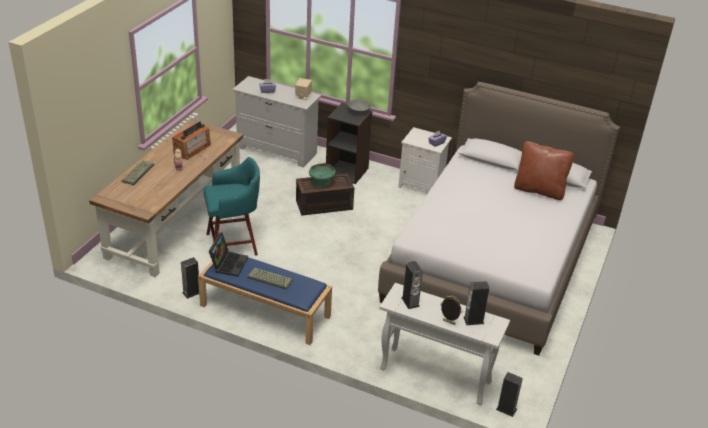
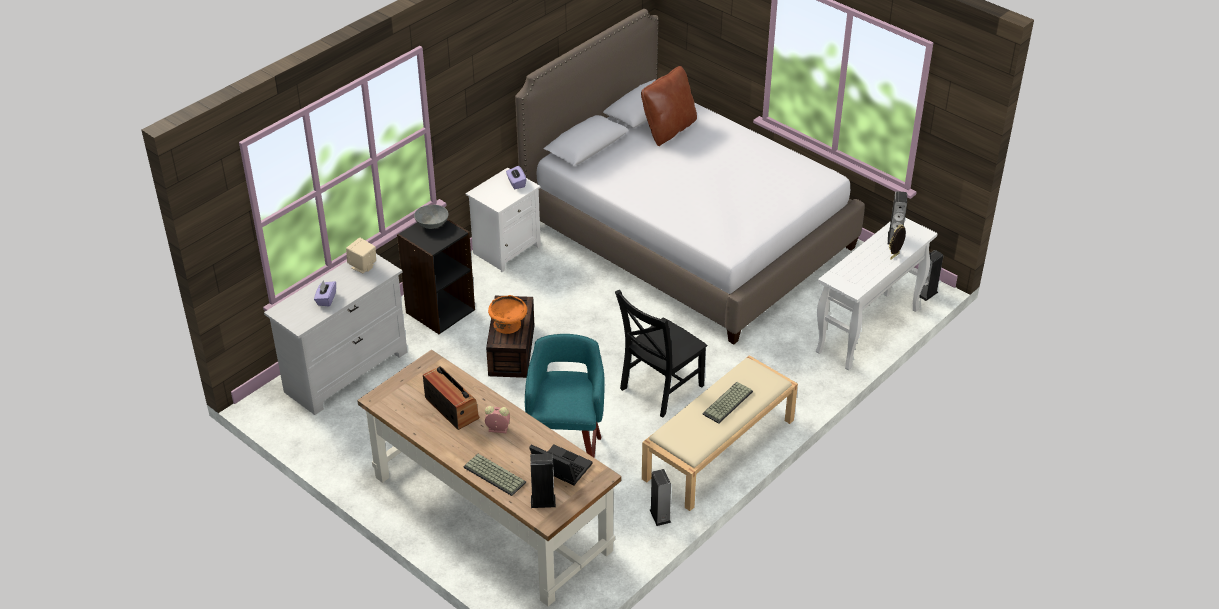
camera: 70 degrees left, 5 degrees up
(228, 263) = (683, 436): laptop -> laptop (559, 468)
(264, 311) = (719, 450): blue bench -> beige bench
(315, 273) = (659, 389): none -> black chair
(321, 183) = (508, 324): green bowl -> orange bowl
(410, 302) = (855, 275): speaker -> speaker (543, 501)

